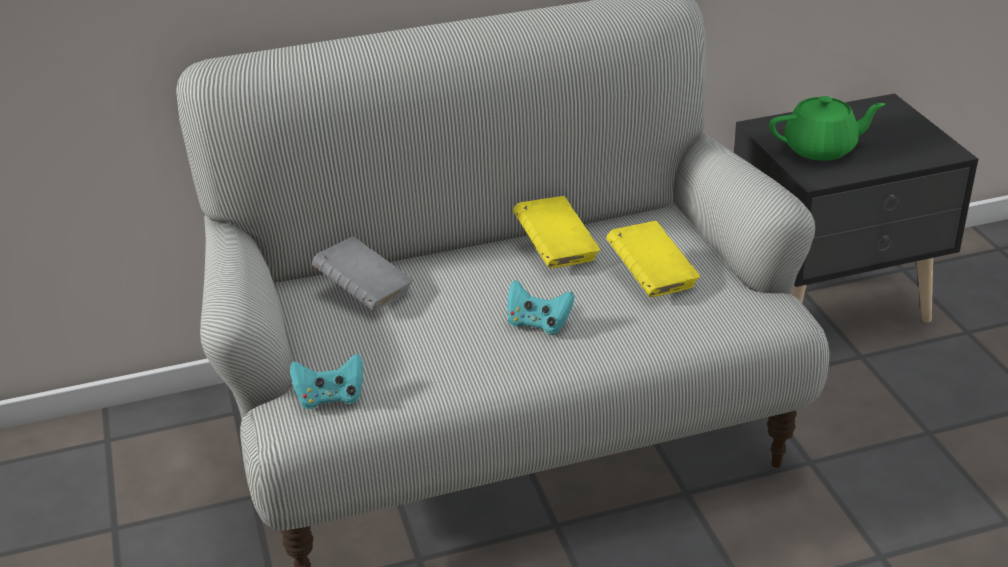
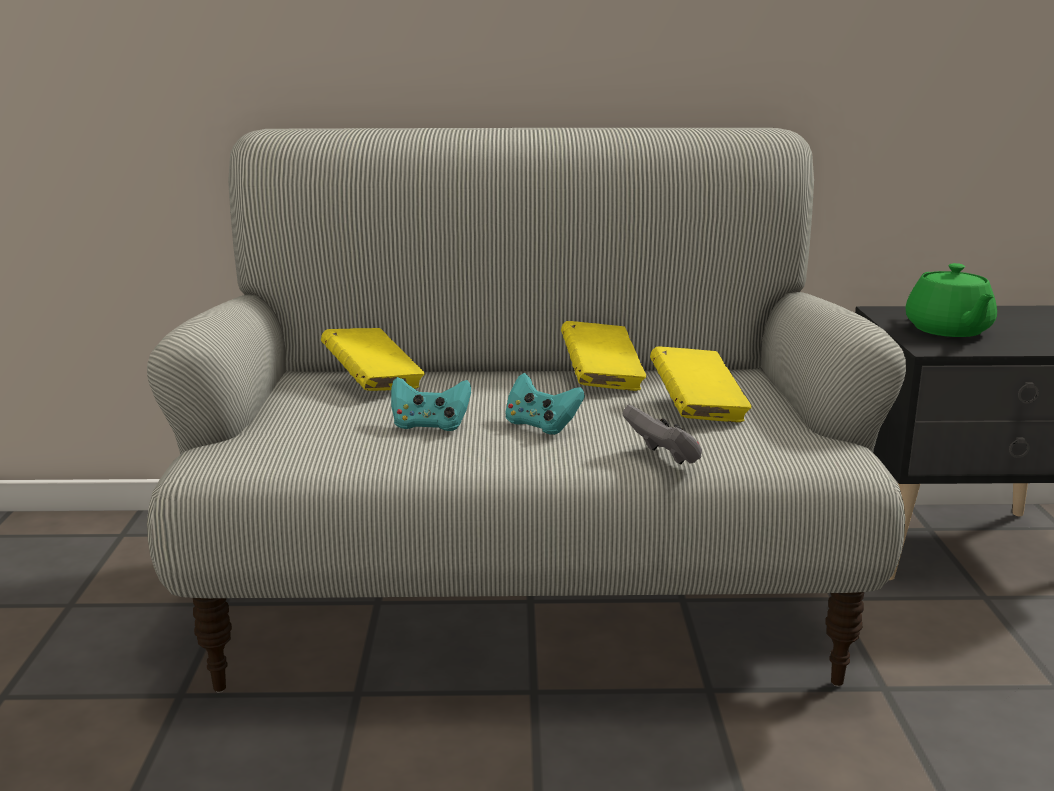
camera: 15 degrees right, 15 degrees down
(330, 398) = (266, 448): turquoise game controller -> turquoise game controller (429, 426)
(365, 292) = (373, 383): grey book -> yellow book
(651, 344) = (663, 457): none -> grey game controller
(821, 149) = (948, 330): green teapot -> green teapot turned 75 degrees clockwise

